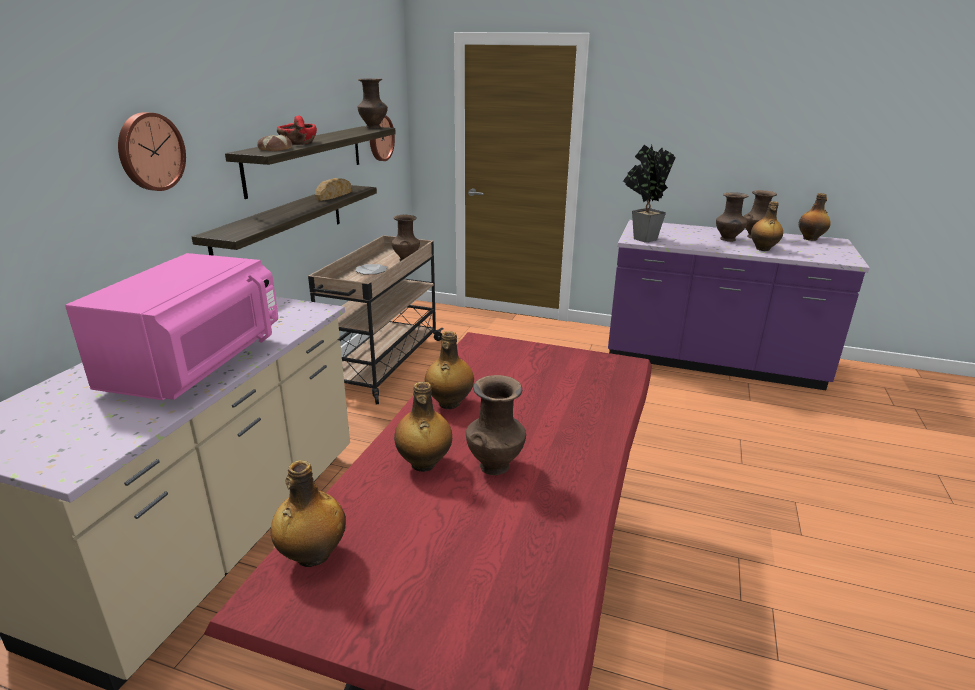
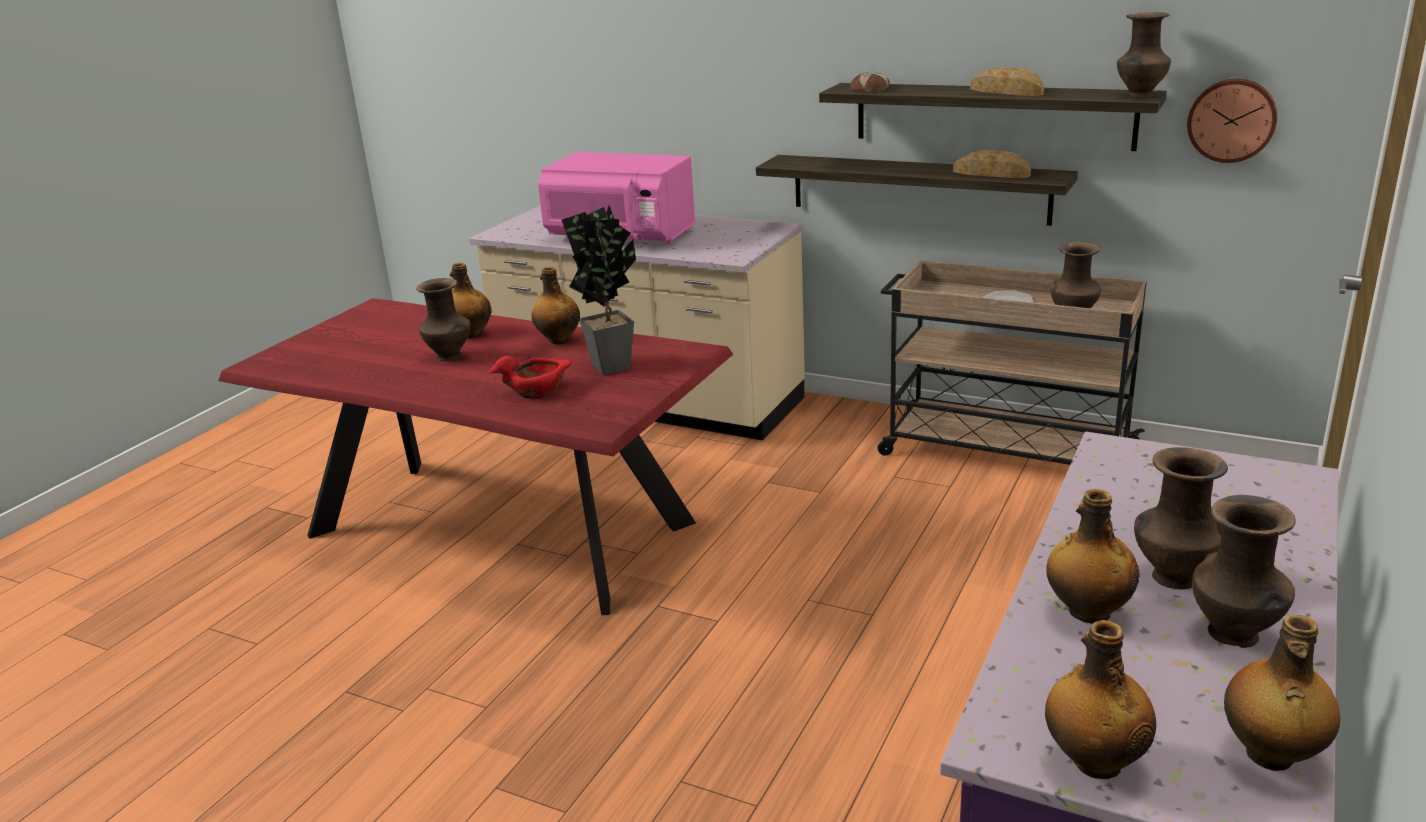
camera: 100 degrees right, 0 degrees up
(150, 152) = (748, 66): wall clock -> none
(298, 143) = (927, 89): red bowl -> red bowl (537, 390)
(312, 556) = (400, 312): bottle -> bottle (1094, 761)
(330, 136) = (1006, 91): none -> bread
(641, 239) = (1120, 458): potted plant -> potted plant (612, 363)

